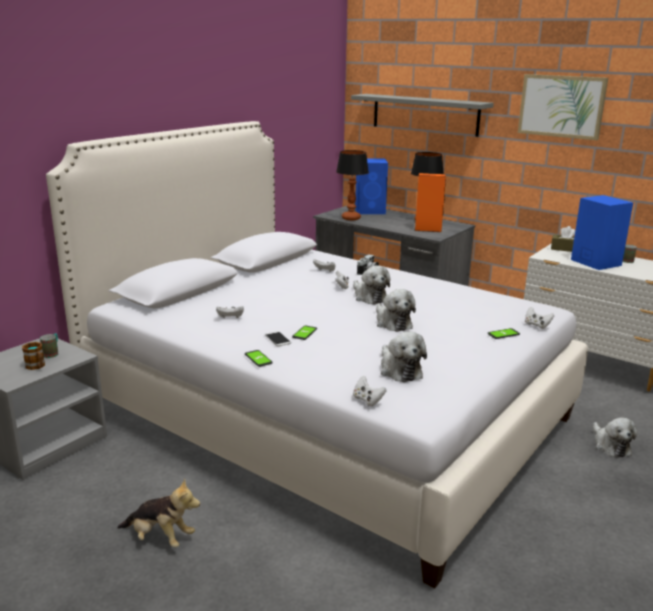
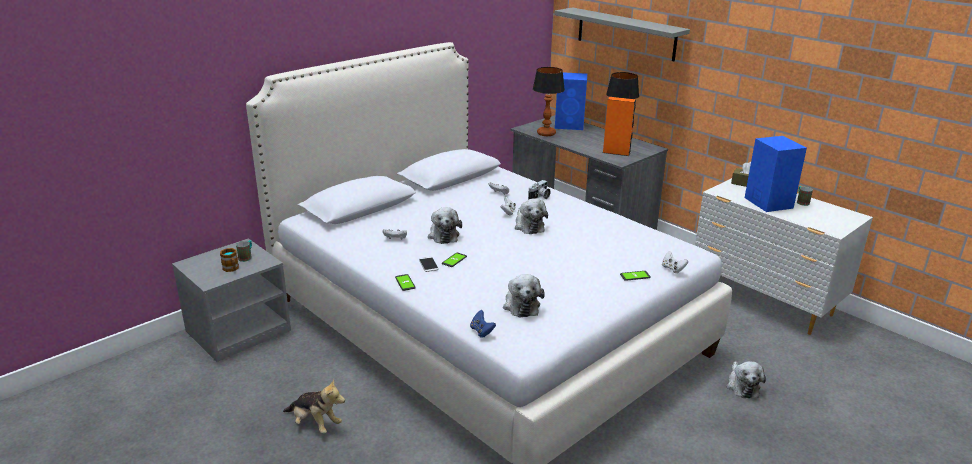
camera: 10 degrees right, 5 degrees up
(367, 400) = (481, 331): white game controller -> blue game controller
(392, 323) = (537, 255): plush toy -> plush toy (443, 235)
(561, 106) = (753, 39): picture -> none

